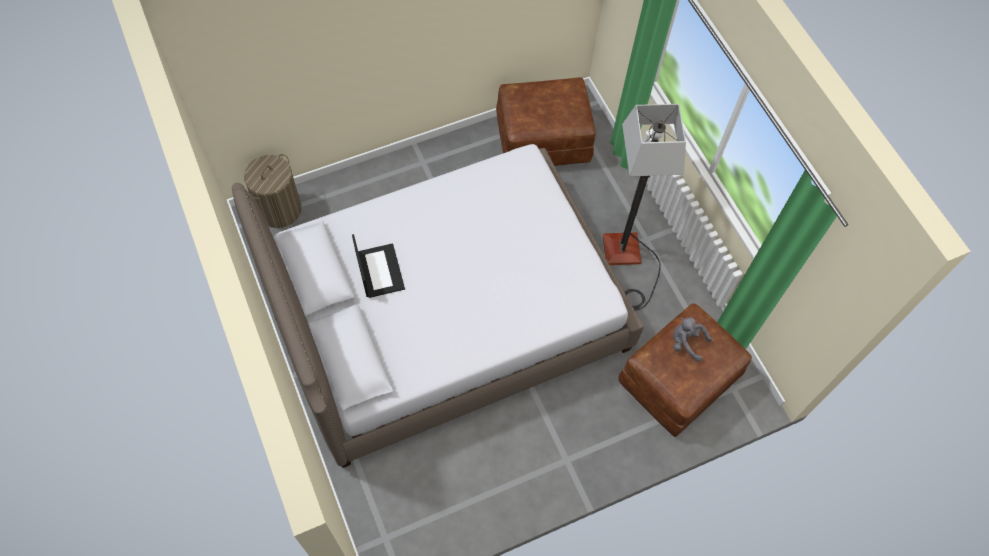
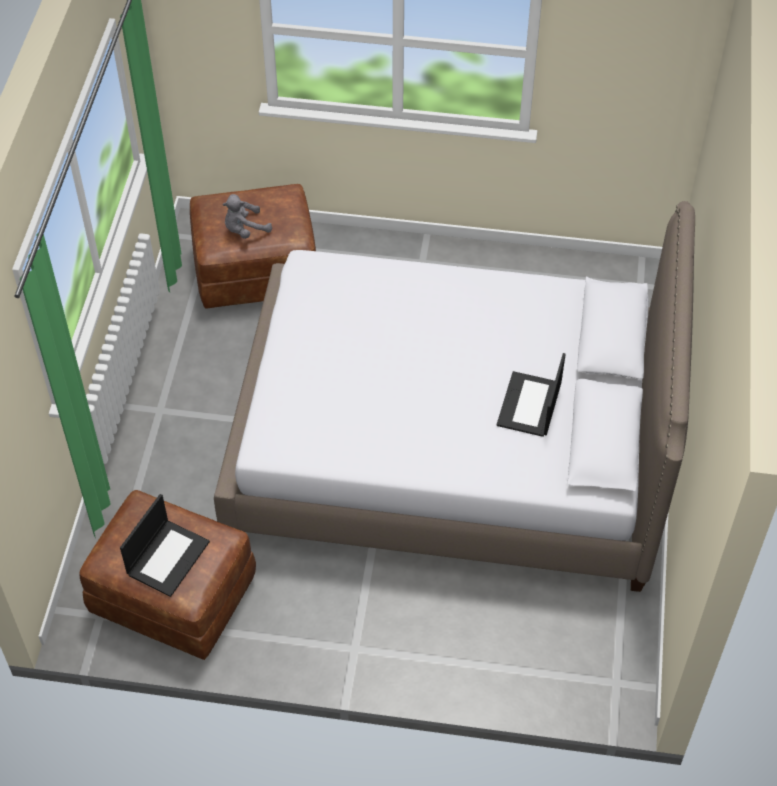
camera: 145 degrees left, 10 degrees down
(279, 209) = (588, 683): laundry basket -> none
(540, 102) = (168, 557): none -> laptop
(626, 260) = (203, 400): floor lamp -> none
(686, 343) = (245, 230): grey plush toy -> grey plush toy turned 90 degrees clockwise

